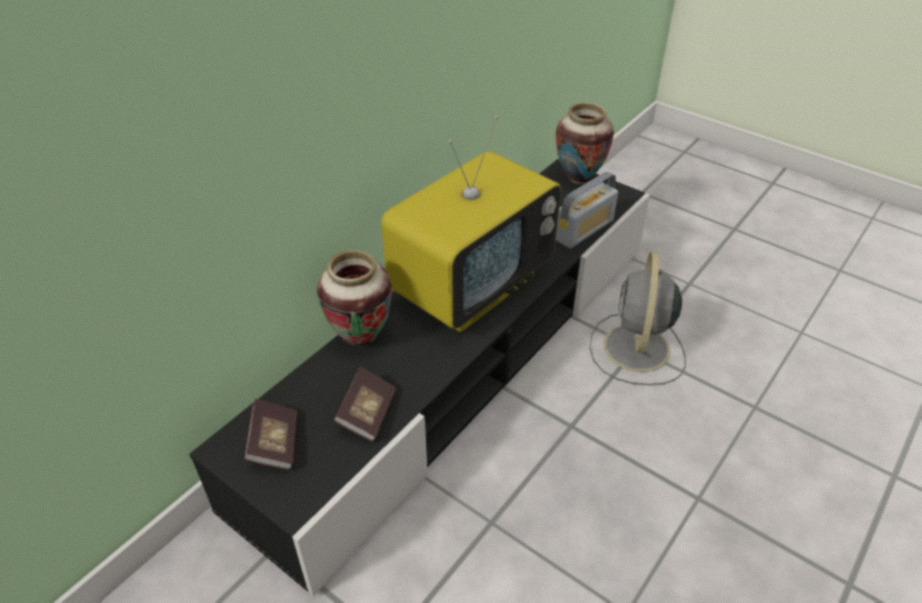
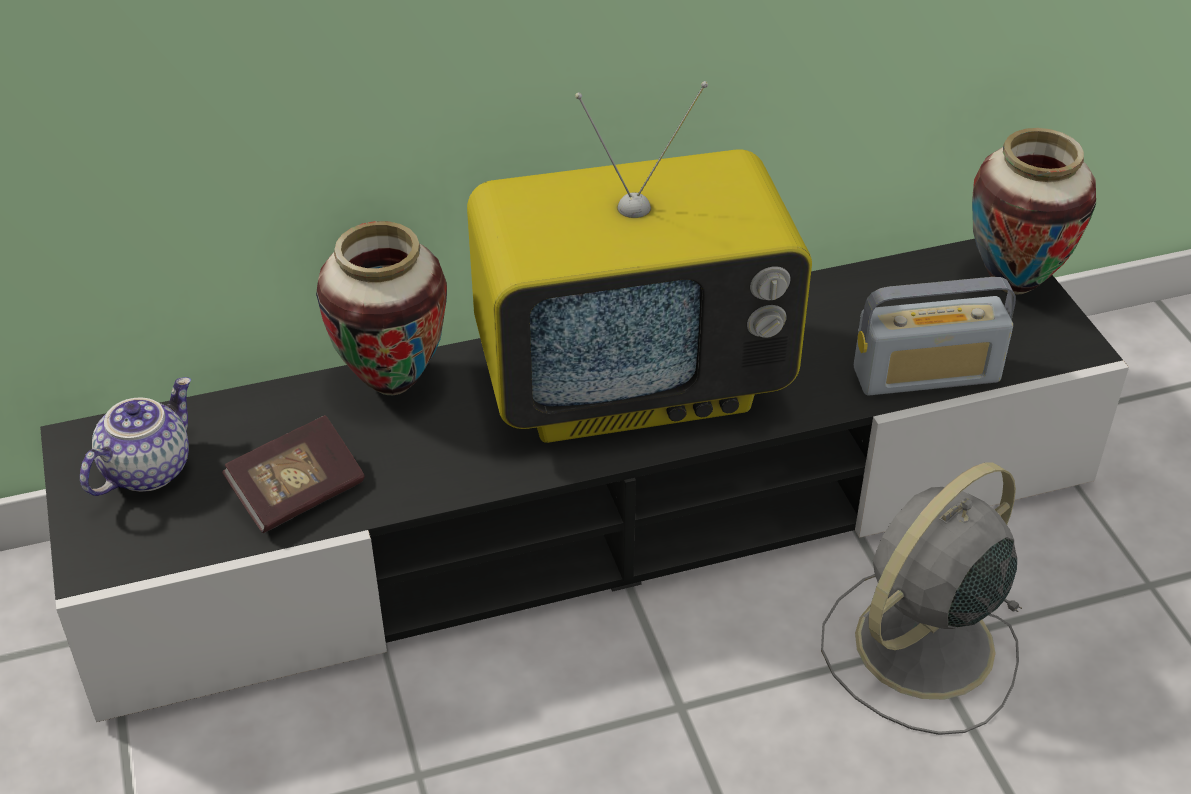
camera: 35 degrees right, 0 degrees up
(275, 444) = (146, 469): book -> teapot

